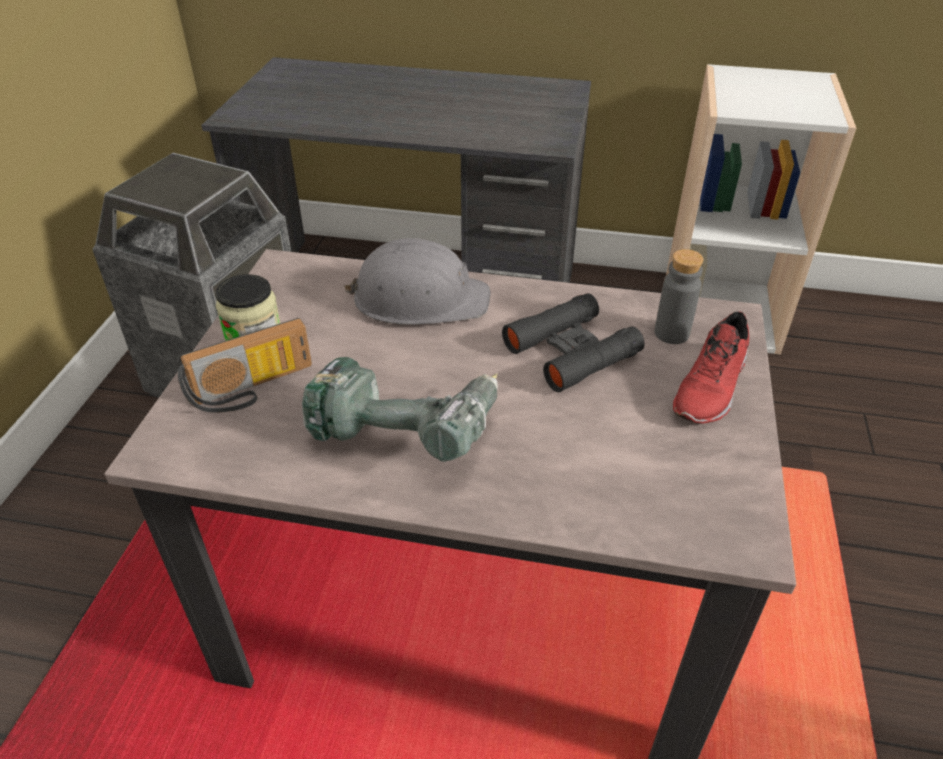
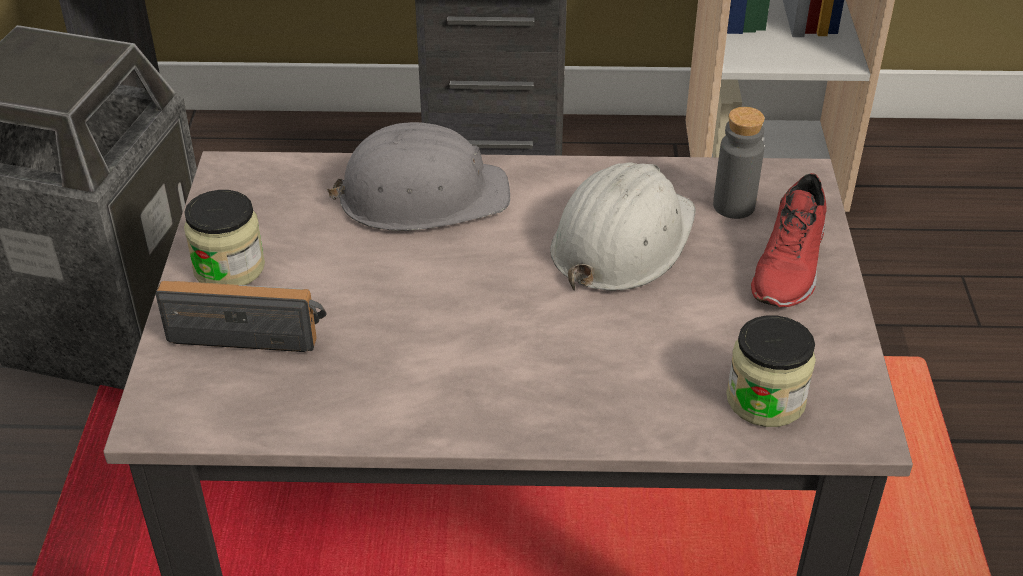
camera: 10 degrees left, 0 degrees up
(253, 389) = (251, 331): radio -> radio turned 135 degrees counterclockwise
(407, 429) = (452, 355): power drill -> none
(571, 351) = (621, 240): black binoculars -> white hard hat
(668, 503) = (765, 399): none -> jar

